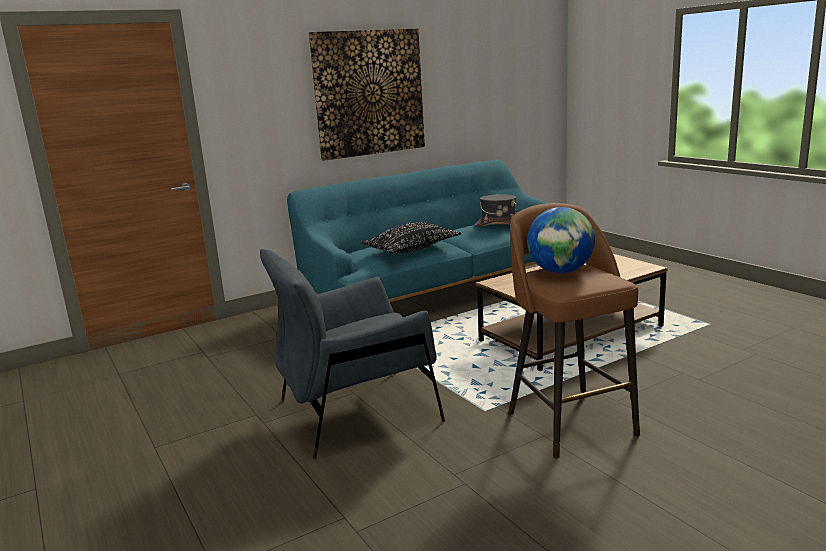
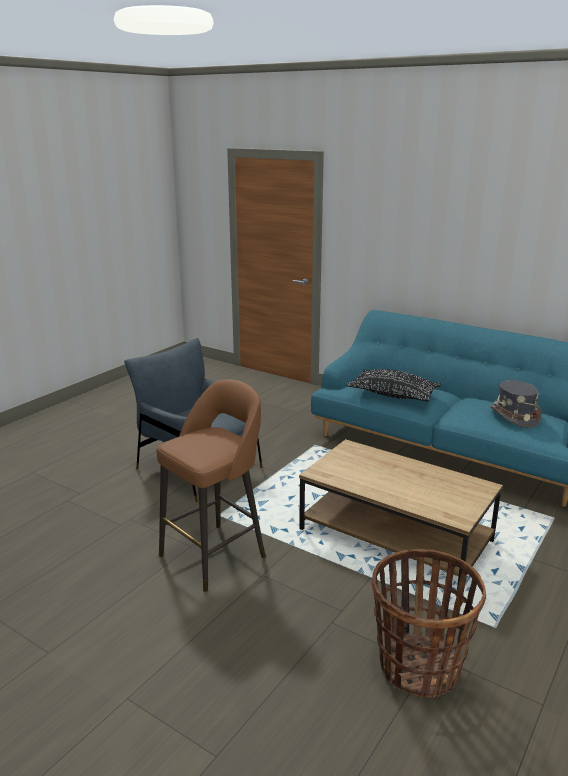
camera: 65 degrees right, 5 degrees up
(369, 93) = (468, 241): picture -> none
(560, 272) = (213, 437): globe -> none
(757, 356) = (419, 666): none -> basket

